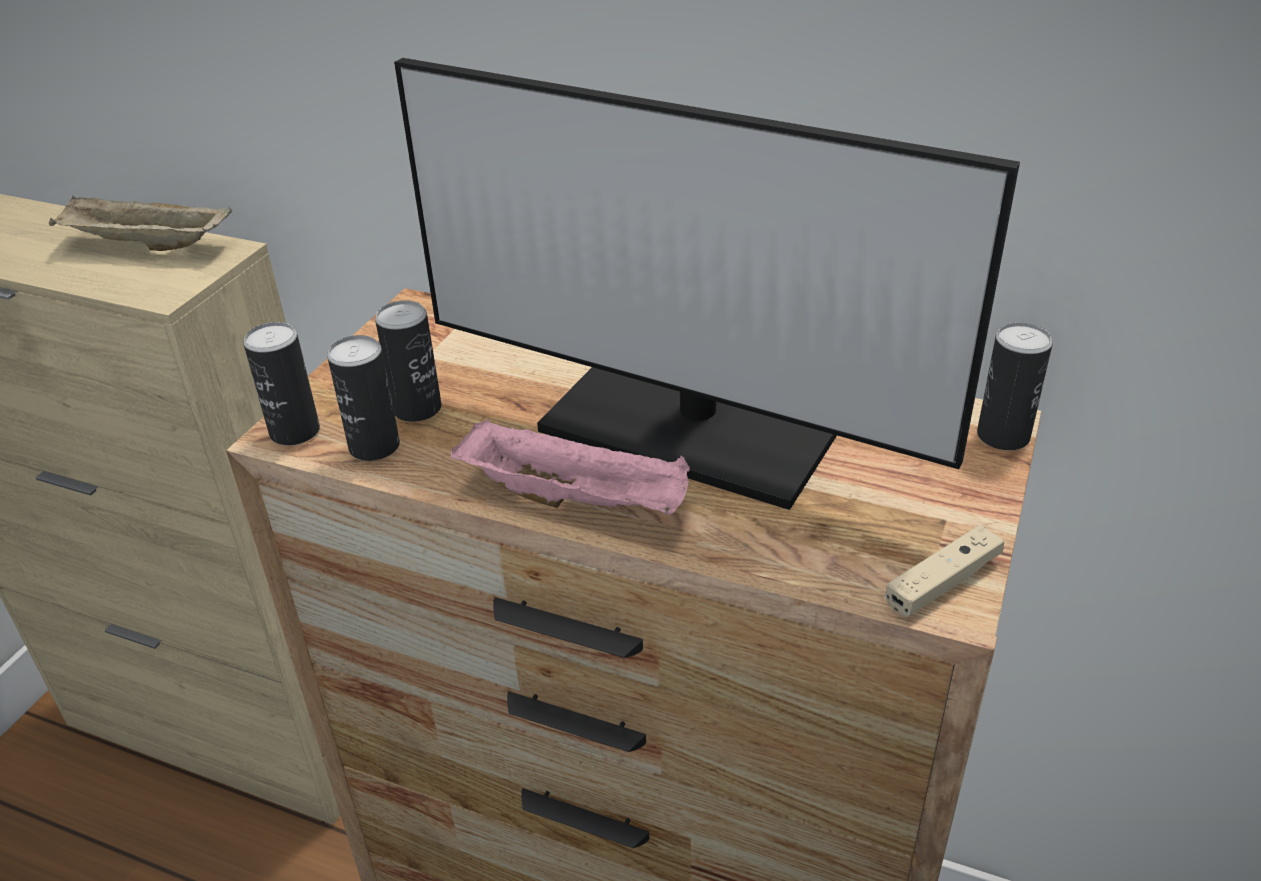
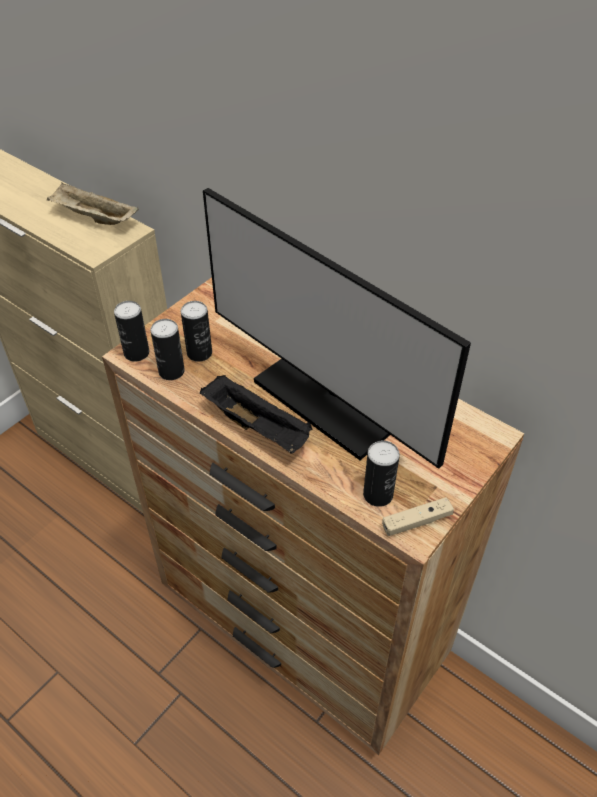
camera: 15 degrees right, 10 degrees up
(577, 499) = (258, 427): pink tray -> black tray
(1003, 436) = (494, 444): can -> can (378, 494)

